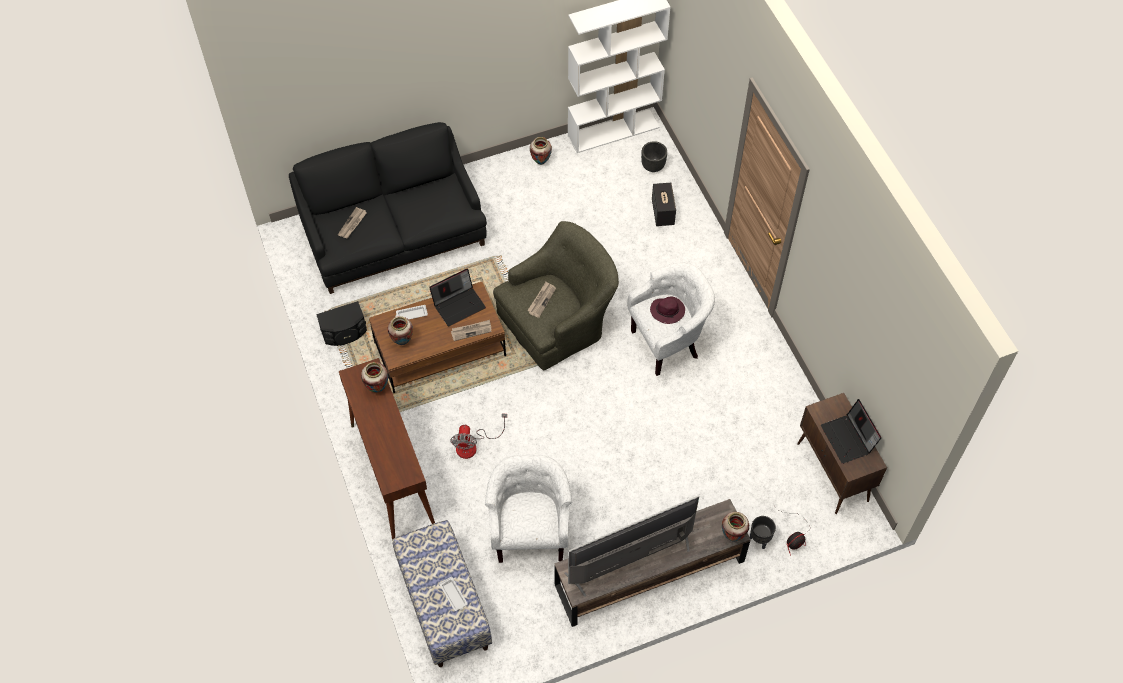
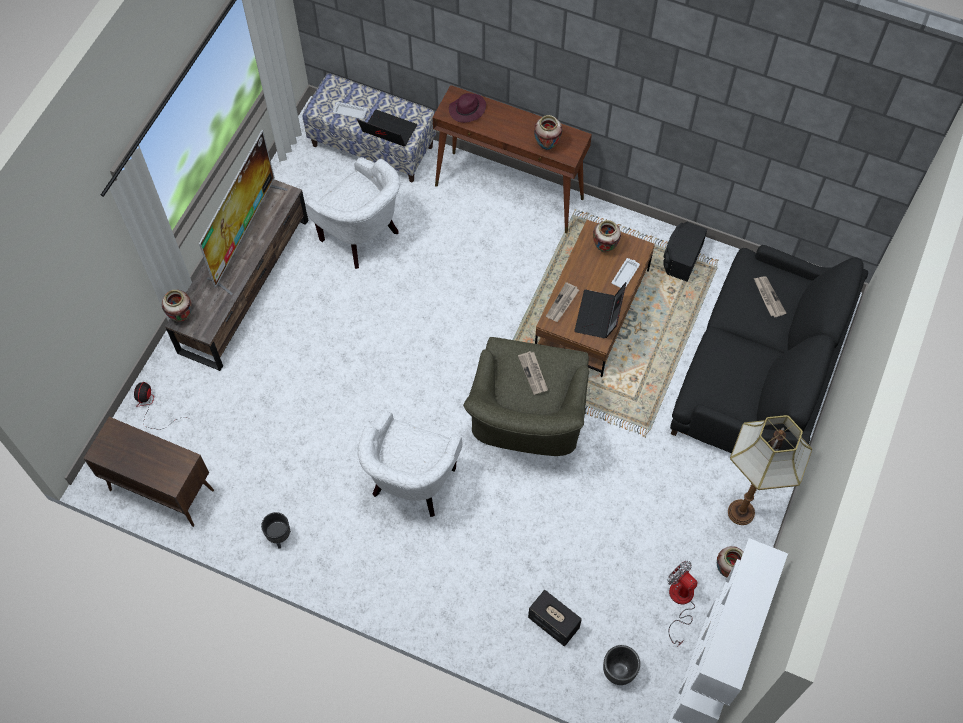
camera: 135 degrees right, 5 degrees up
(473, 445) = (477, 262): fan -> fan (680, 601)
(497, 178) = (742, 512): none -> floor lamp
(668, 311) = (412, 455): purple hat -> purple hat (467, 110)
(760, 539) = (178, 381): black planter -> black planter (279, 537)
(848, 439) = (137, 455): laptop -> laptop (387, 132)

